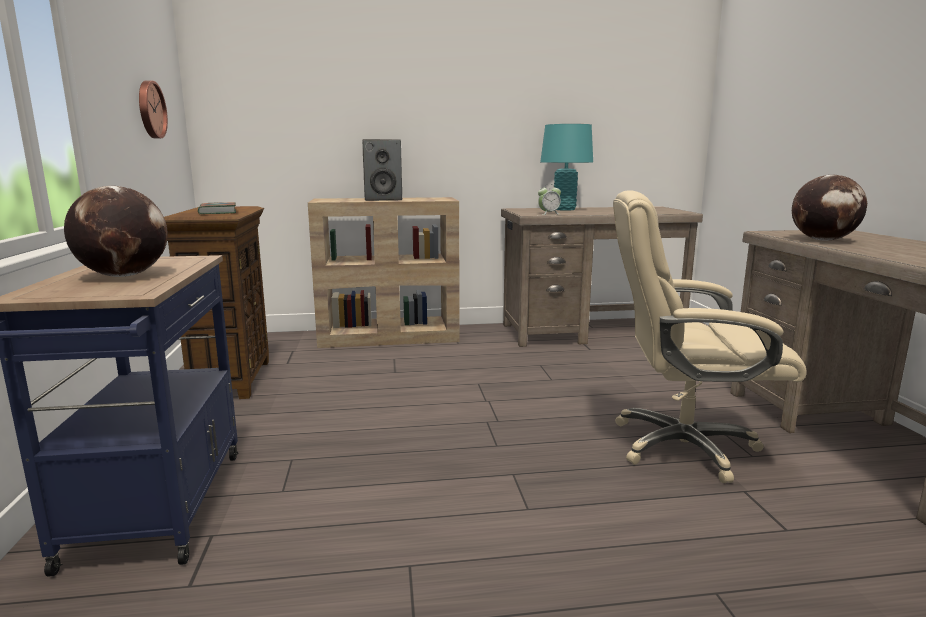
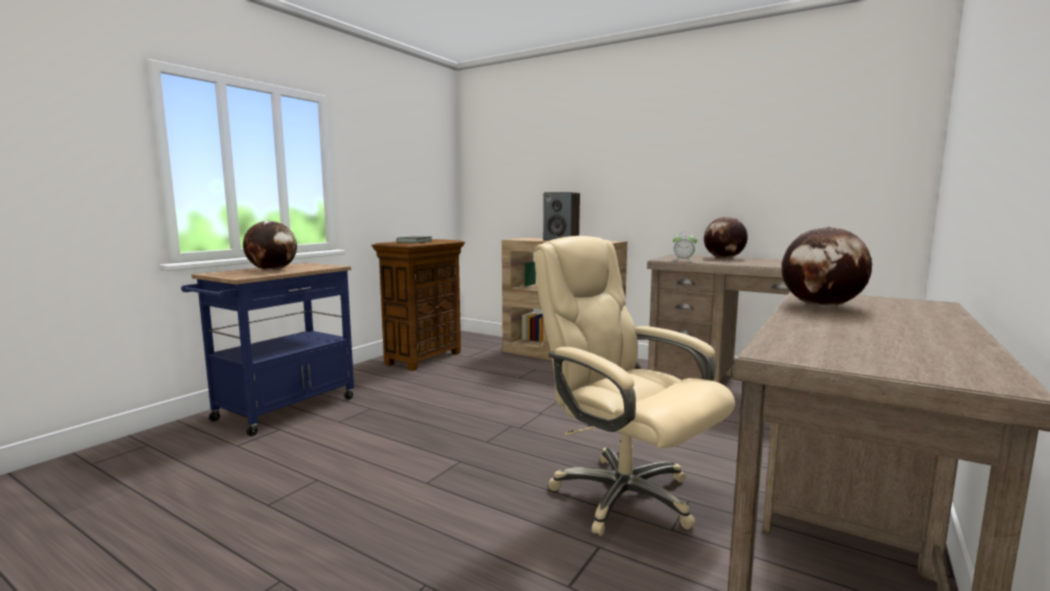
camera: 40 degrees right, 5 degrees down
(150, 109) = (410, 176): wall clock -> none
(564, 209) = (724, 258): turquoise table lamp -> globe

